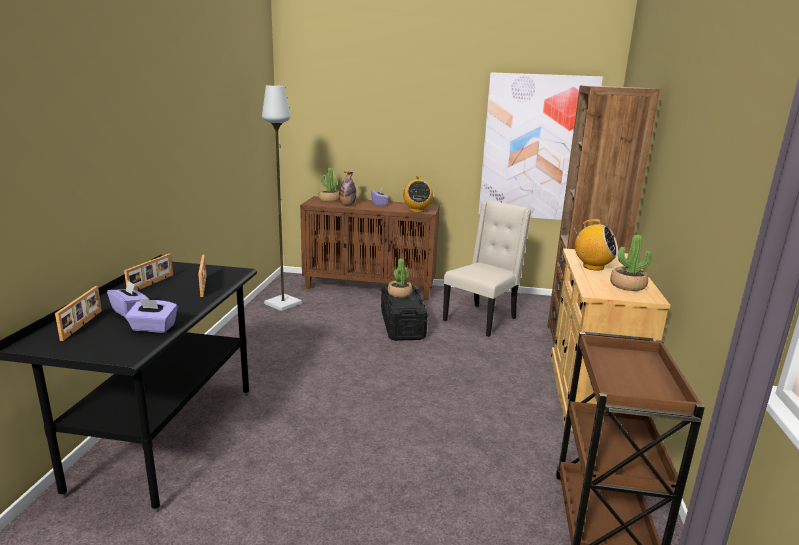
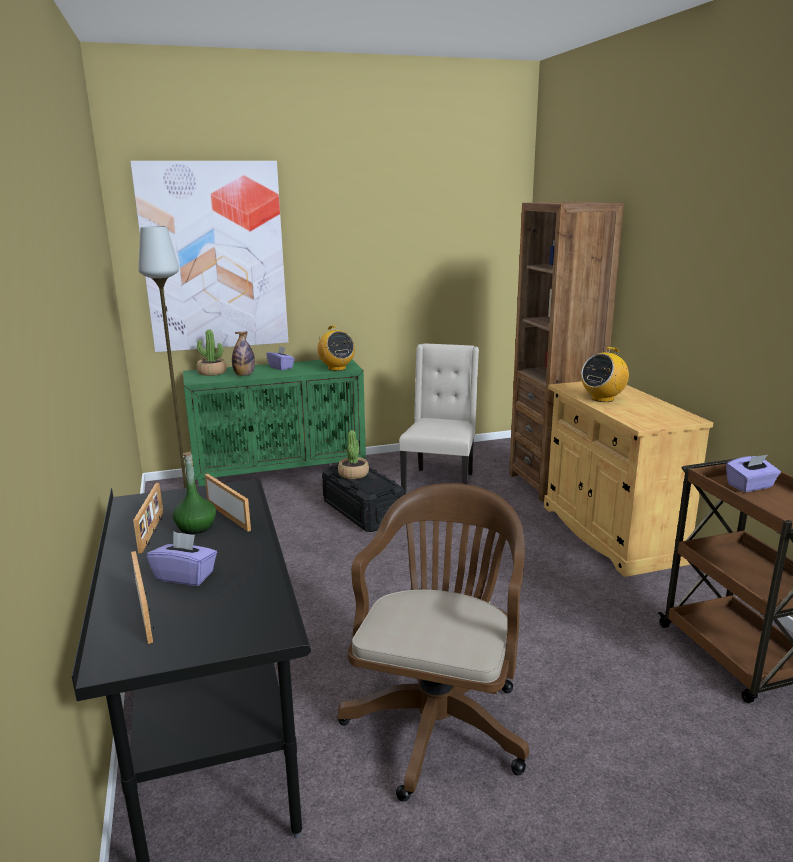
camera: 25 degrees left, 0 degrees up
(153, 328) = (252, 587): purple tissue box -> purple tissue box (750, 486)
(177, 287) = (196, 527): none -> green bottle
(311, 478) = (438, 719): none -> brown office chair
(370, 287) = (281, 475): brown cabinet -> green cabinet
(536, 148) = (452, 276): picture -> picture (214, 257)
(593, 267) = (602, 399): radio -> radio turned 135 degrees clockwise
(627, 286) = (657, 411): potted plant -> none

